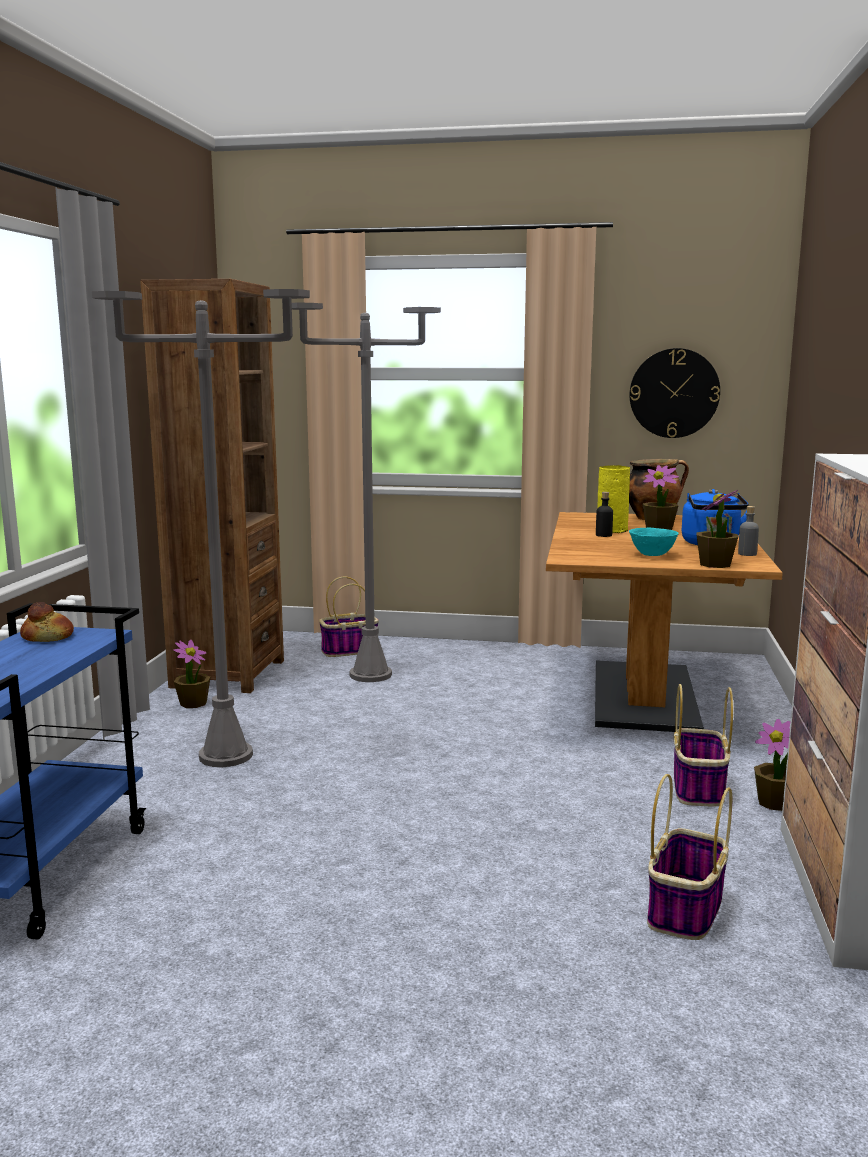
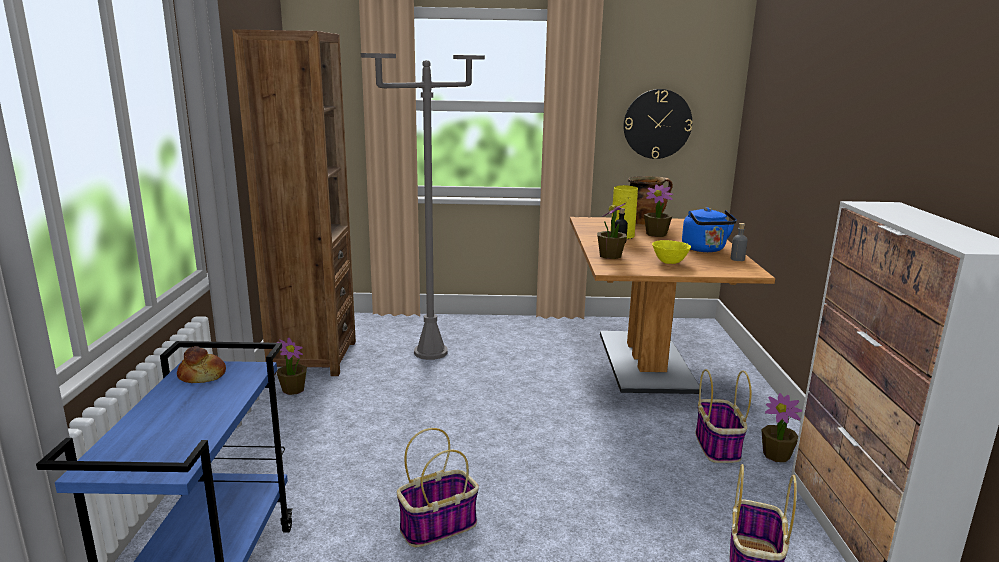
camera: 10 degrees left, 5 degrees up
(225, 756) = (338, 442): grey floor lamp -> none
(349, 650) = (406, 329): basket -> basket (439, 525)
(652, 555) = (669, 262): turquoise bowl -> yellow bowl
(715, 564) = (722, 271): potted plant -> potted plant (610, 256)

